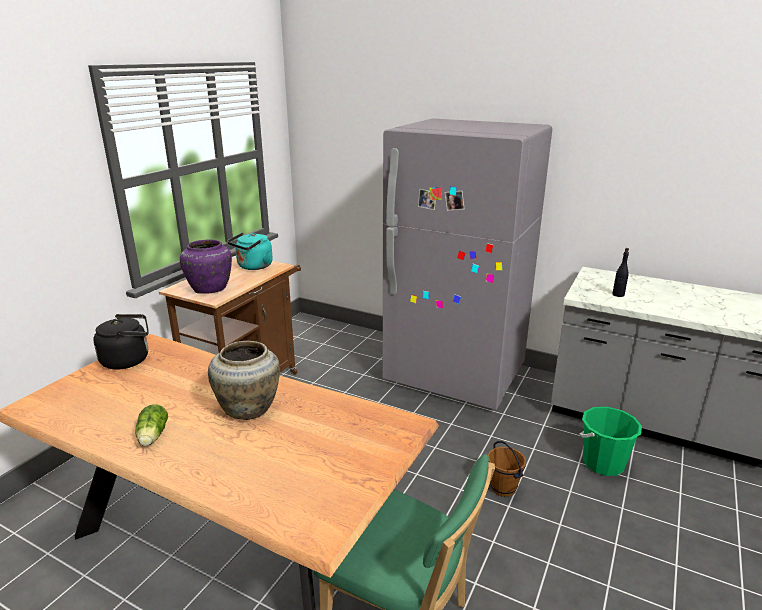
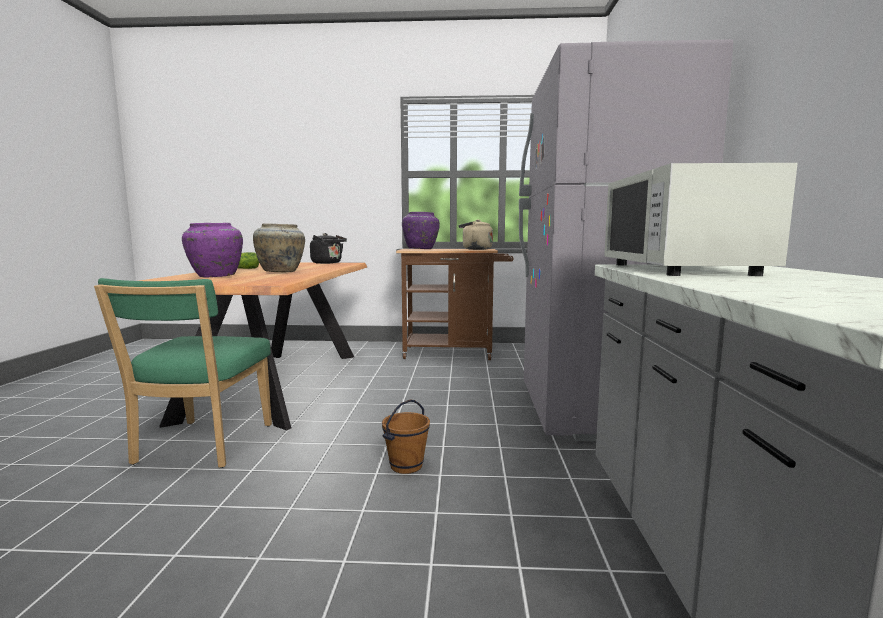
camera: 65 degrees right, 15 degrees down
(253, 267) = (475, 249): turquoise kettle -> beige kettle
(268, 464) = (215, 276): none -> purple vase
(603, 463) = (531, 537): green bucket -> none
(618, 295) = (680, 269): black bottle -> white microwave

